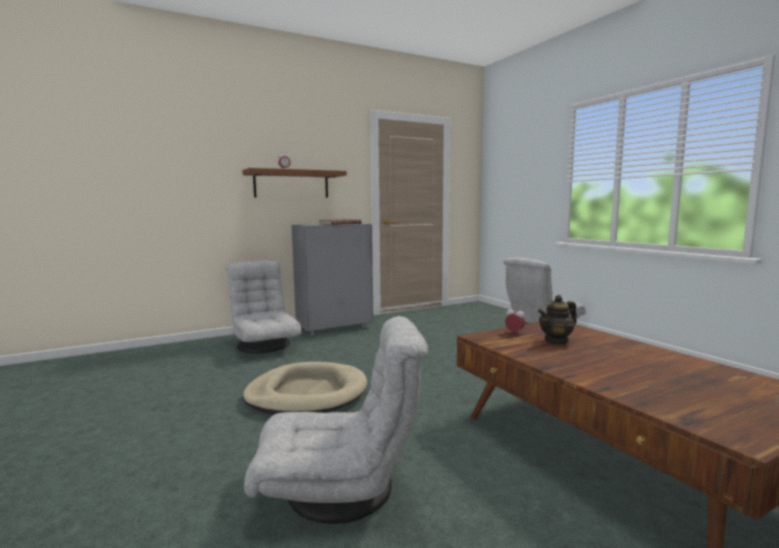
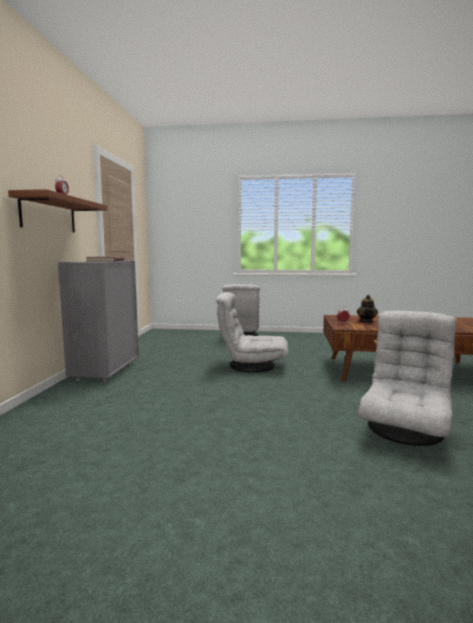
camera: 55 degrees left, 0 degrees up
(265, 346) = (92, 403): grey armchair -> grey armchair (252, 366)
(306, 394) = (247, 410): beige dog bed -> none

